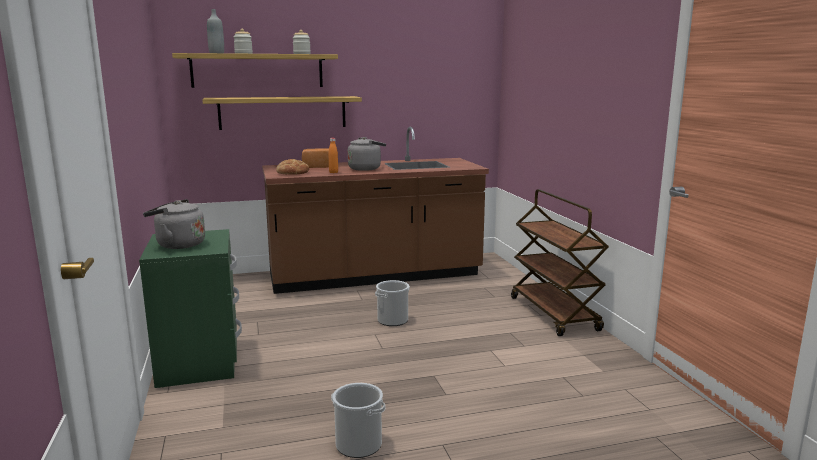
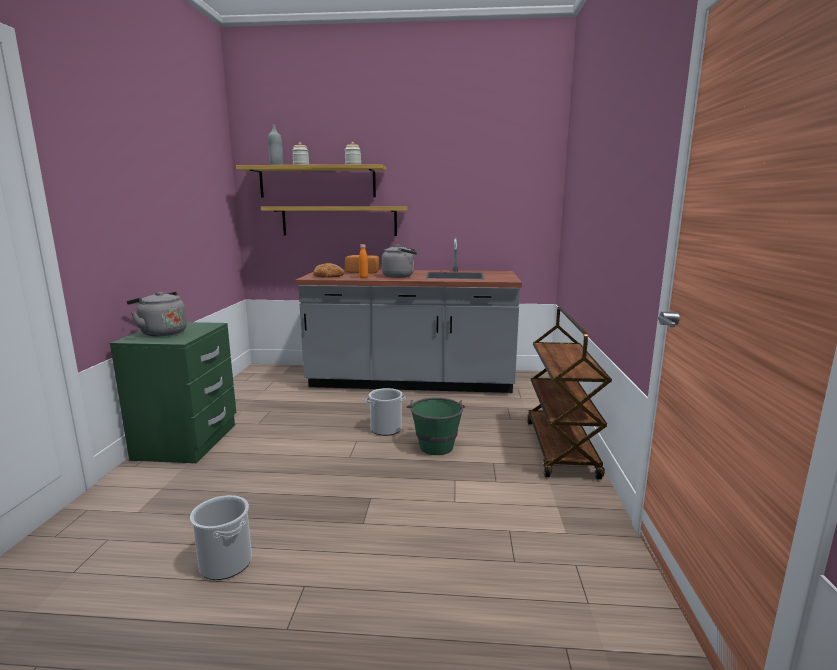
camera: 20 degrees right, 0 degrees up
(375, 276) = (411, 381): brown counter -> grey counter
(448, 325) = (435, 443): none -> green bucket

